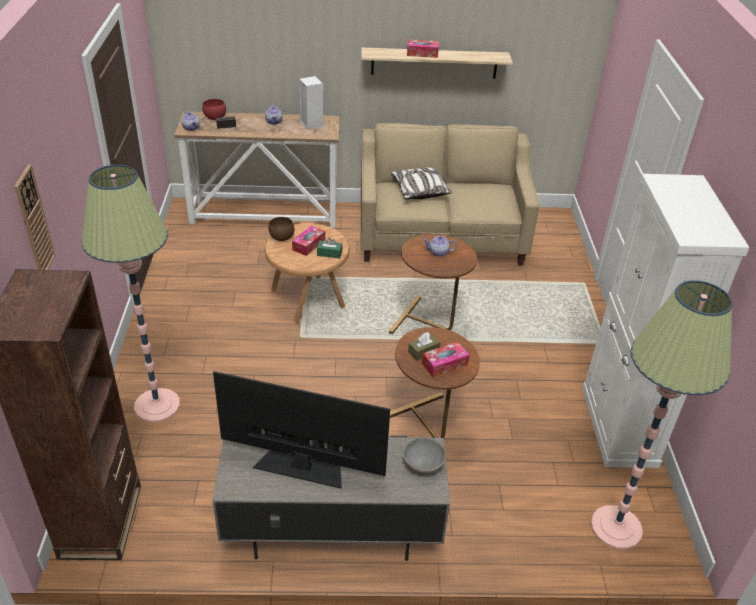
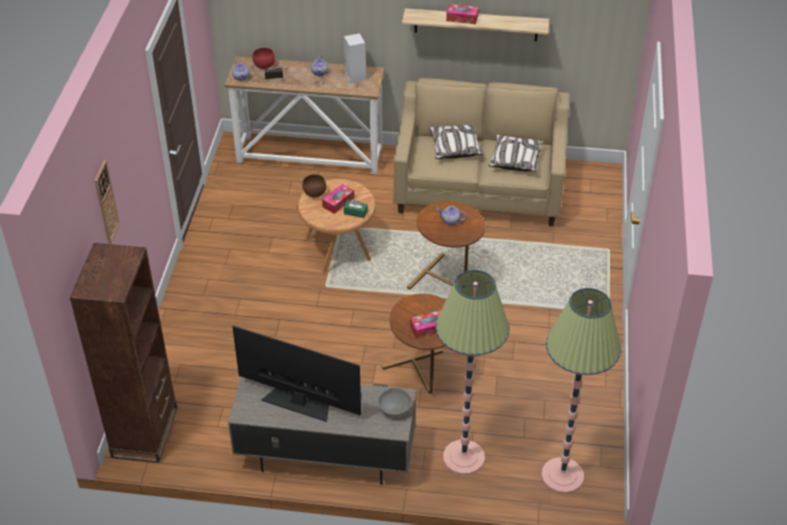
camera: 10 degrees right, 5 degrees up
(157, 405) = (194, 341): floor lamp -> floor lamp (463, 457)
(423, 351) = (414, 315): brown tissue box -> none
(483, 198) = (515, 160): none -> pillow
(618, 426) = (594, 391): white cabinet -> none

